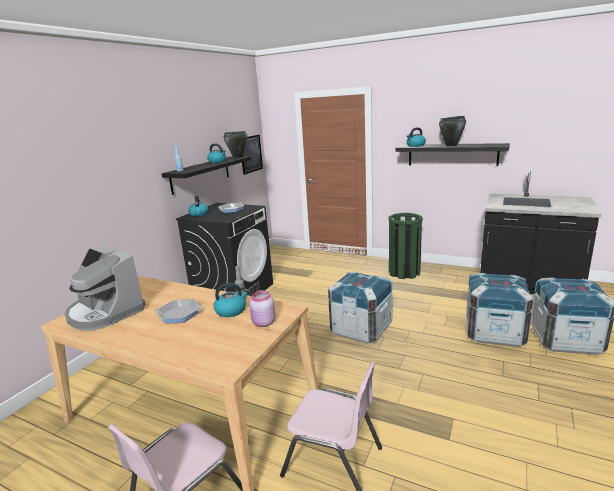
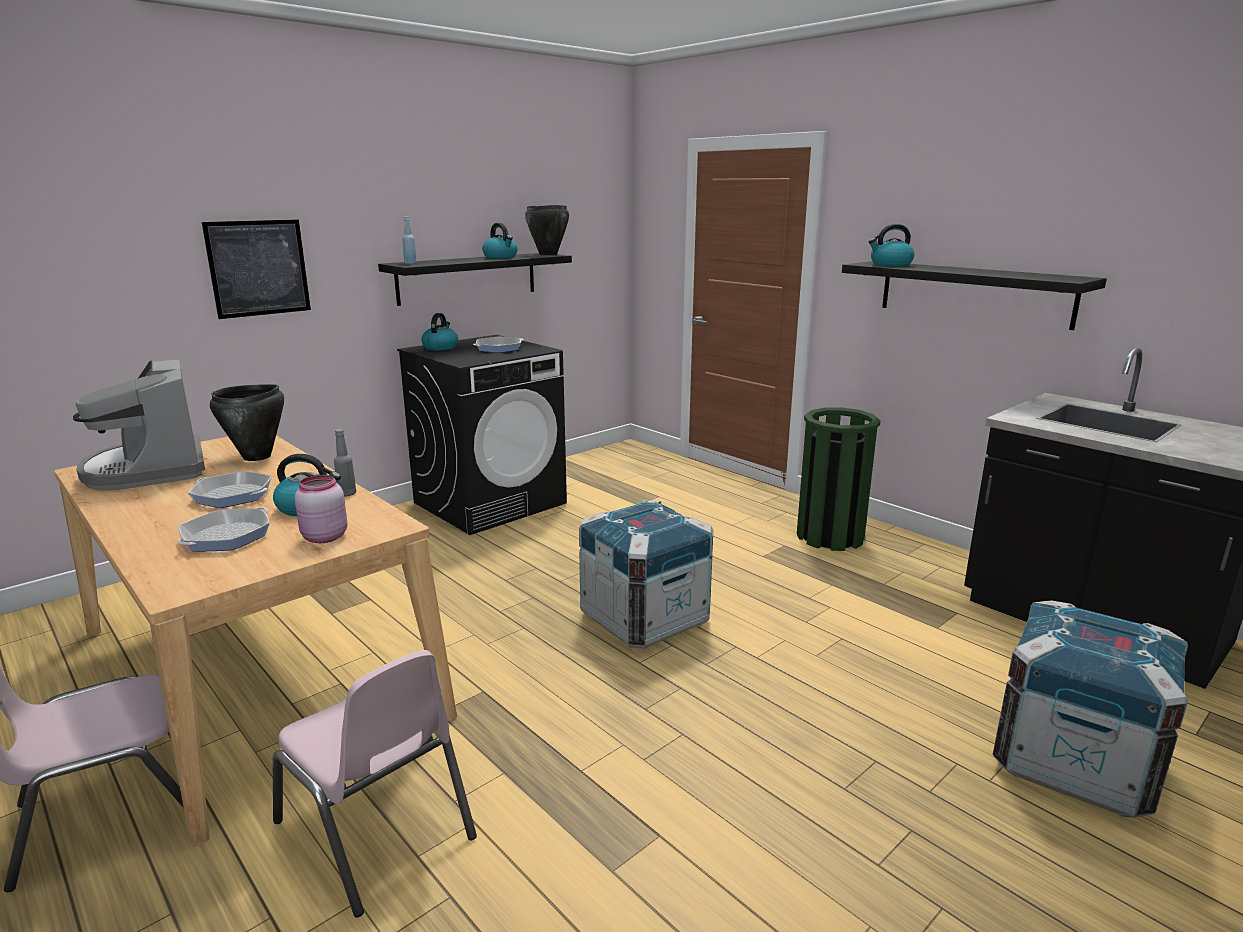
camera: 20 degrees right, 0 degrees up
(211, 335) = (226, 536): none -> frying pan
(251, 154) = (596, 255): picture -> picture (258, 268)
(451, 145) = (963, 270): black cooking pot -> black cooking pot (257, 457)
(494, 332) = (912, 698): crate -> none

